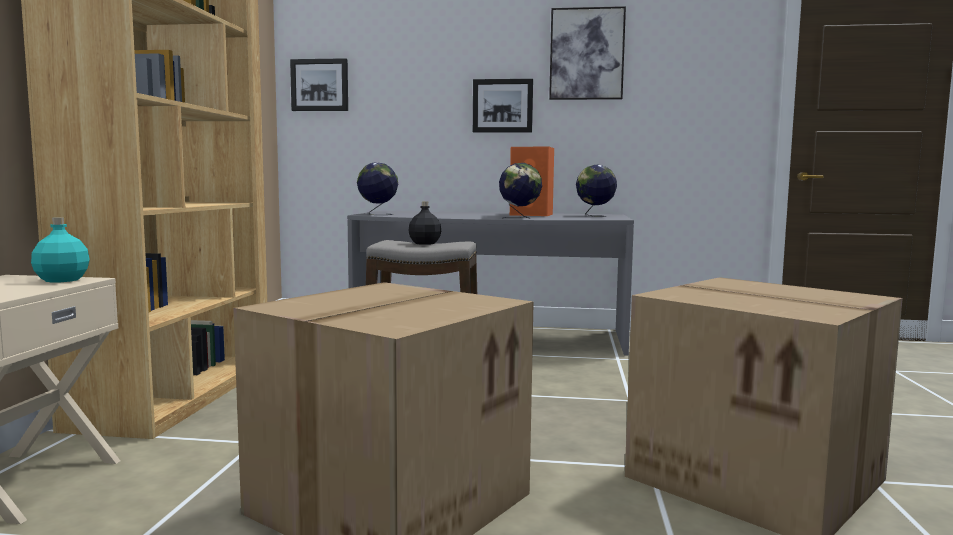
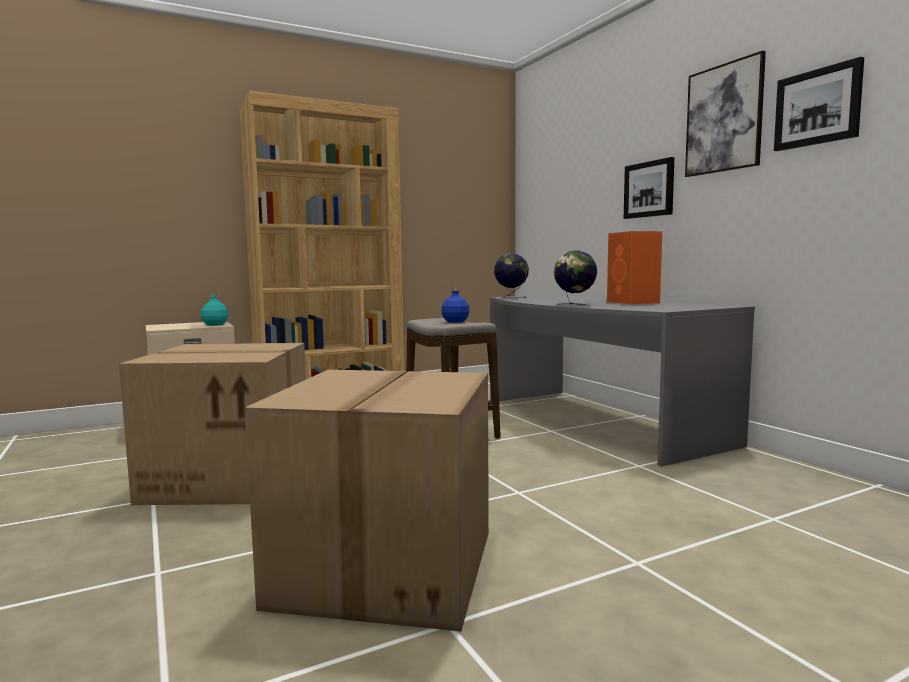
camera: 55 degrees right, 0 degrees up
(320, 85) = (535, 189): picture -> picture (817, 107)
(424, 243) = (455, 321): black bottle -> blue bottle
(595, 216) = (675, 306): globe -> none

